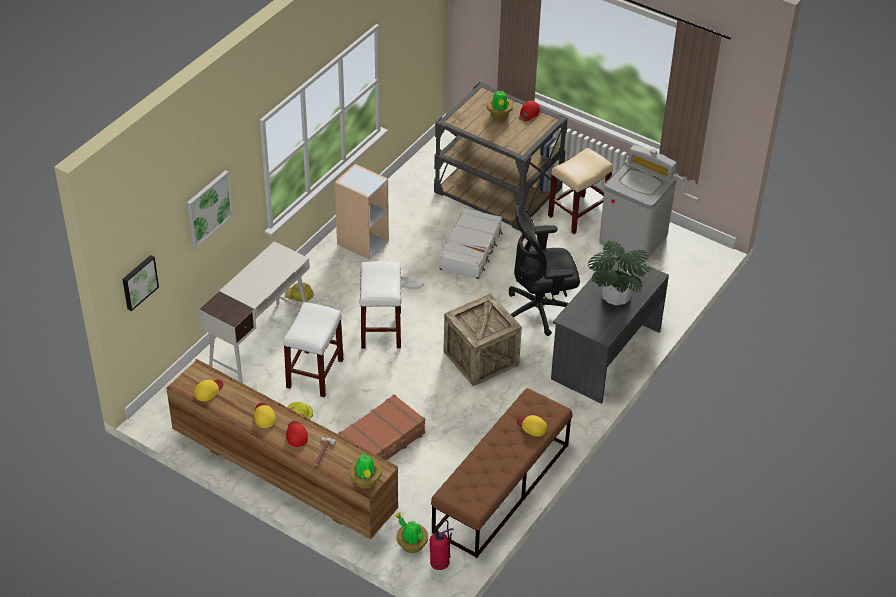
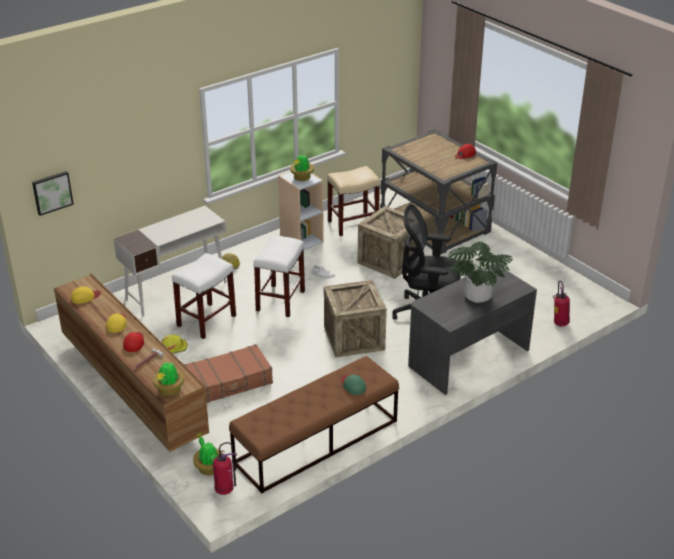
camera: 20 degrees right, 10 degrees down
(208, 208) = (136, 151): picture -> none
(471, 250) = (389, 260): white suitcase -> crate
(499, 115) = (439, 152): potted plant -> potted plant (302, 178)
(532, 426) = (353, 385): yellow cap -> green cap
(578, 214) = (495, 252): beige stool -> beige stool (353, 224)
(635, 240) = (538, 279): grey washing machine -> none
(677, 291) = (559, 323): none -> fire extinguisher

